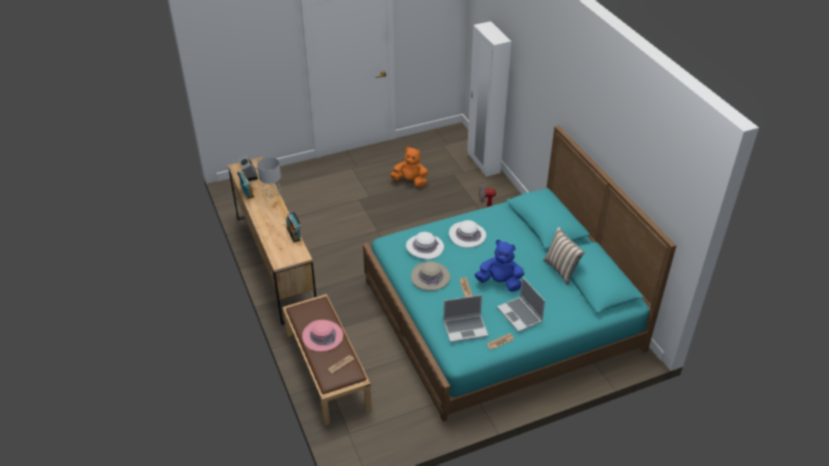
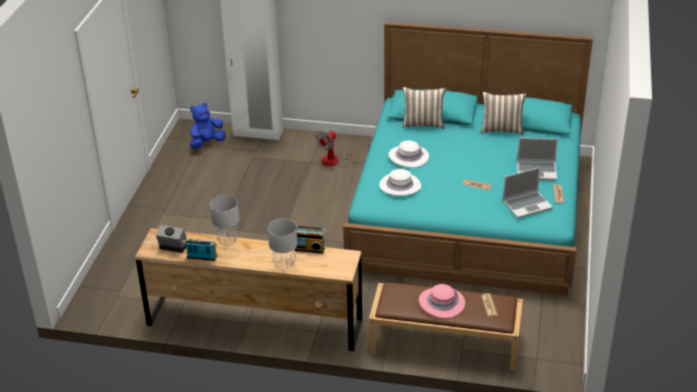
camera: 55 degrees left, 5 degrees down
(265, 231) = (284, 266): none -> grey table lamp
(410, 181) = (231, 185): orange plush toy -> none
(430, 277) = (444, 198): beige hat -> none
(465, 328) = (527, 205): laptop -> laptop turned 45 degrees clockwise
(500, 282) = (487, 165): blue plush toy -> blue plush toy (207, 143)
(521, 224) = (423, 124): none -> pillow

